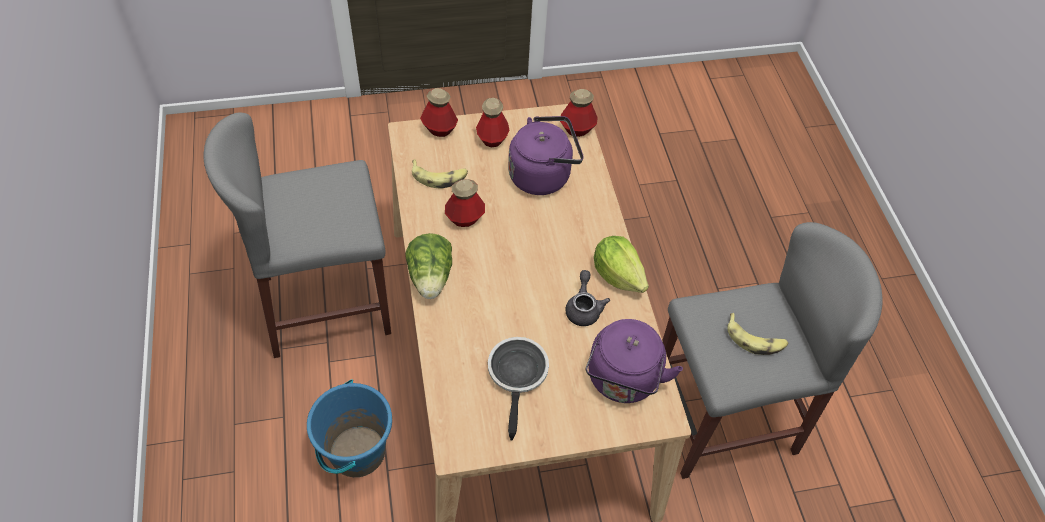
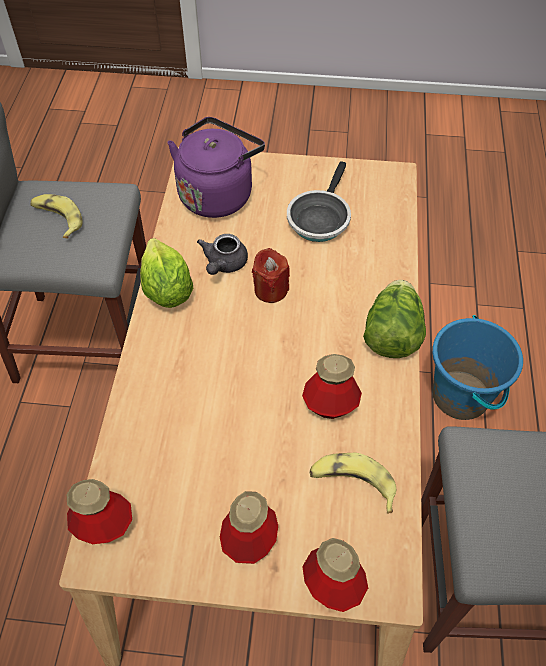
camera: 160 degrees left, 0 degrees up
(536, 294) = (270, 290): none -> red candle
(543, 175) = (196, 449): purple kettle -> none

